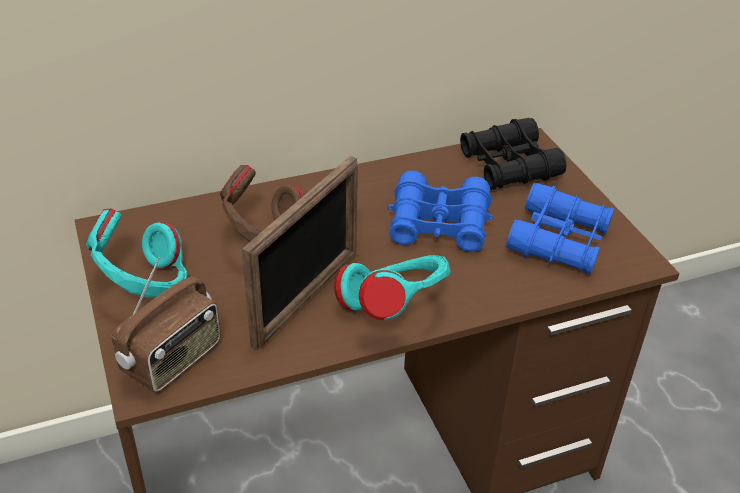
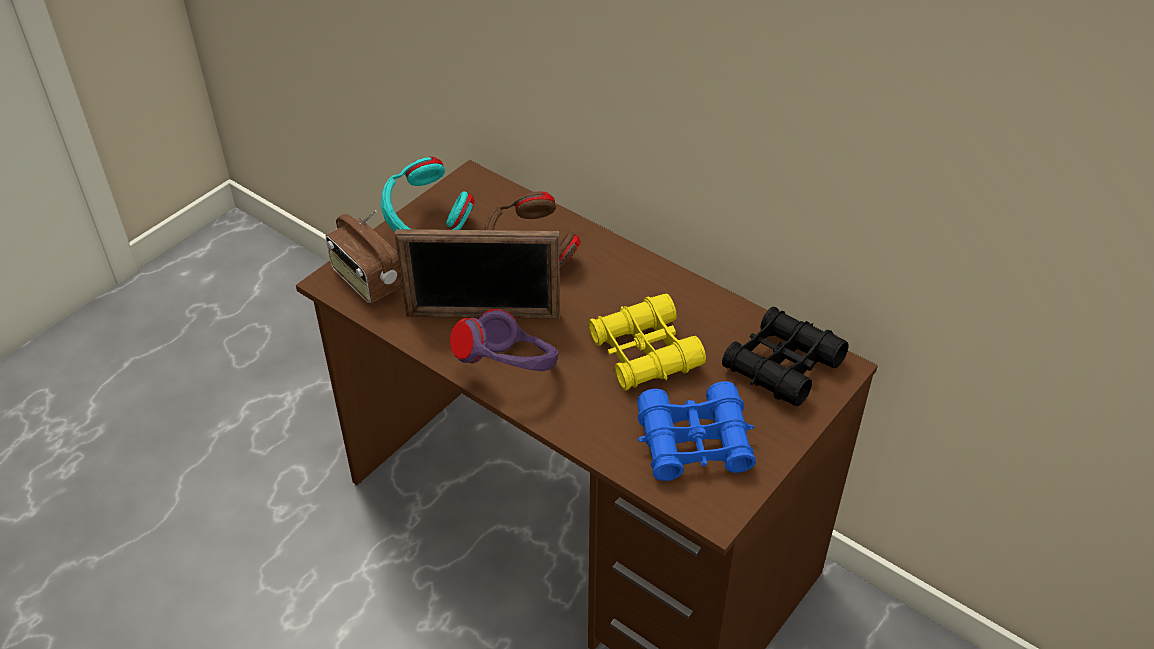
camera: 60 degrees right, 5 degrees up
(173, 360) = (367, 281): radio -> radio turned 45 degrees clockwise
(394, 308) = (509, 370): turquoise headphones -> purple headphones
(439, 223) = (644, 353): blue binoculars -> yellow binoculars

